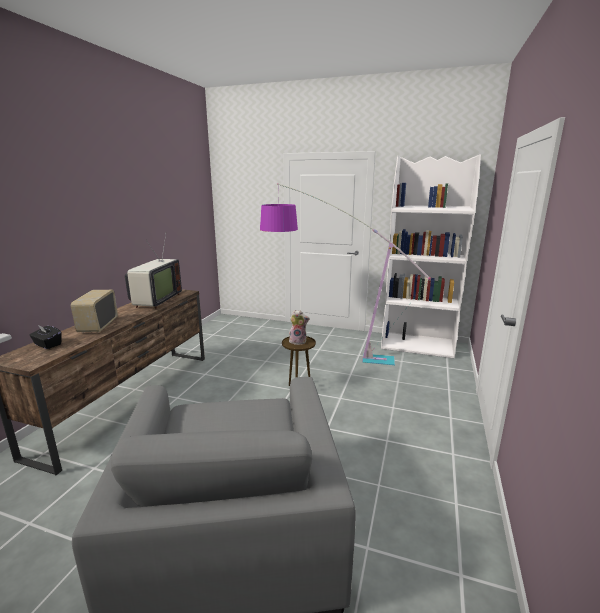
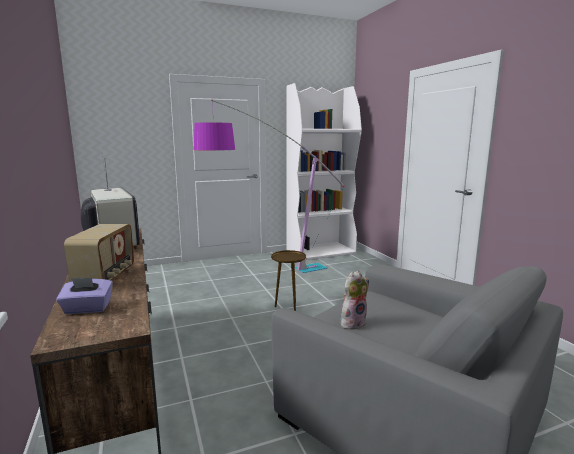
camera: 40 degrees left, 5 degrees down
(47, 345) = (87, 309): black tissue box -> purple tissue box
(98, 326) = (106, 277): radio -> radio turned 135 degrees counterclockwise
(298, 341) = (285, 256): plush toy -> plush toy (352, 323)

